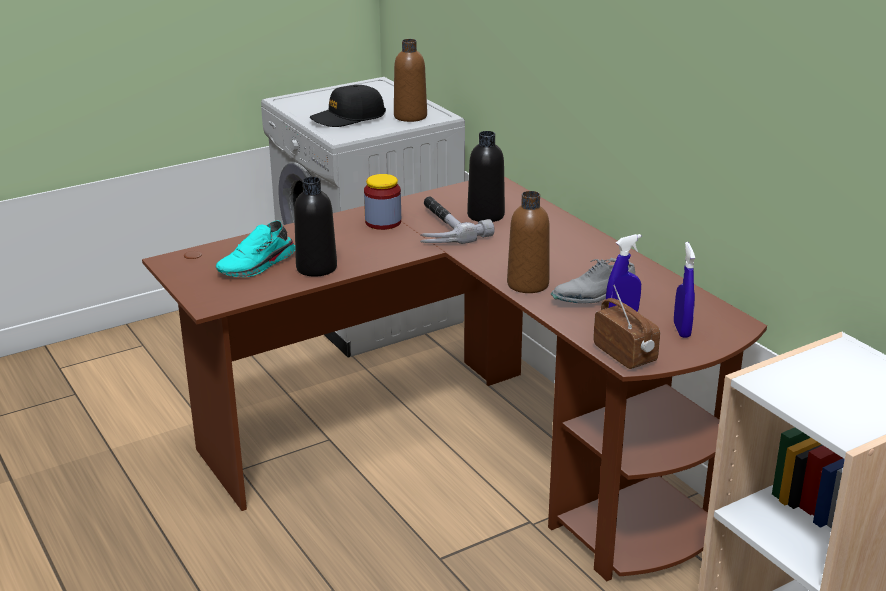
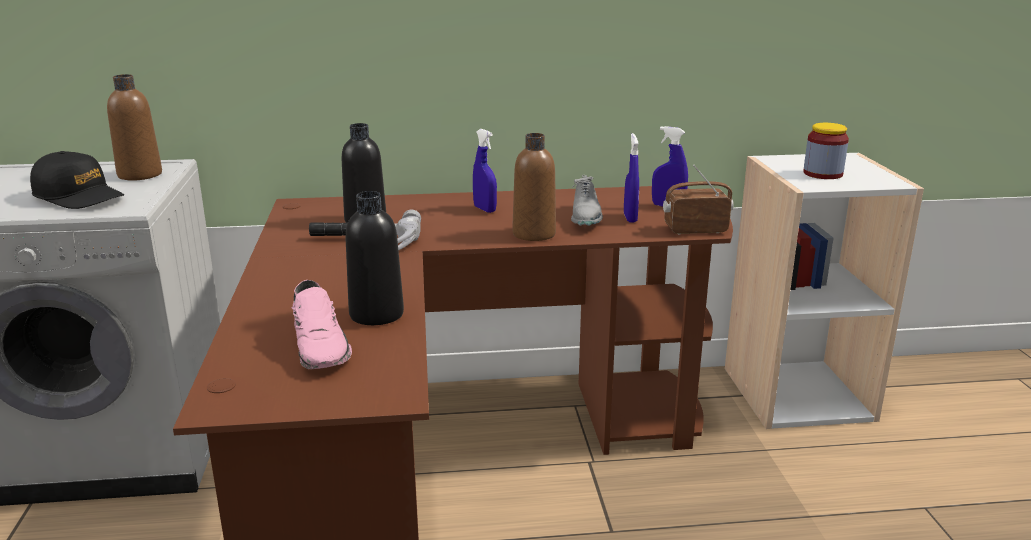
camera: 65 degrees left, 5 degrees down
(258, 265) = (322, 346): turquoise shoe -> pink shoe
(348, 118) = (79, 196): black cap -> black cap turned 60 degrees counterclockwise
(383, 222) = (308, 262): jar -> jar (823, 174)
(566, 251) = (485, 209): none -> blue spray bottle

